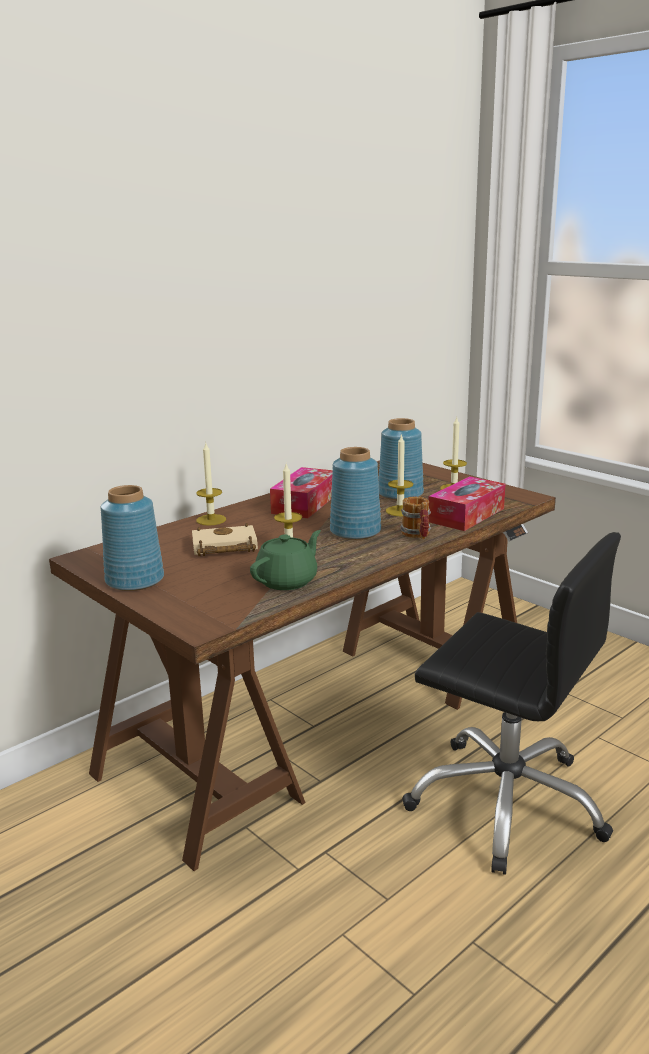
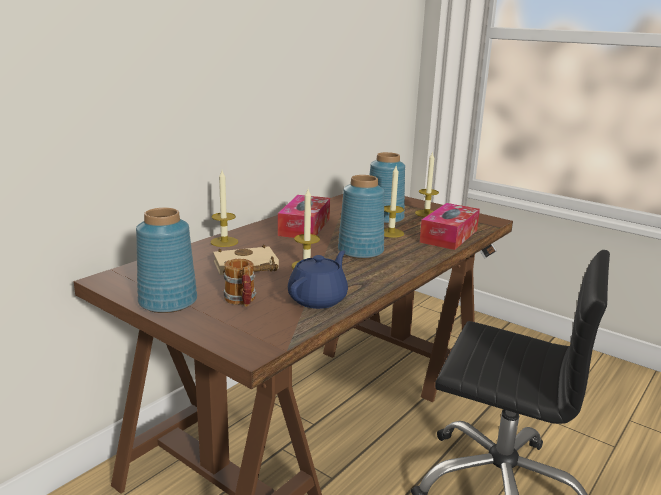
camera: 10 degrees left, 0 degrees up
(287, 581) = (318, 299): green teapot -> blue teapot
(417, 535) = (416, 254): mug -> mug (241, 301)

